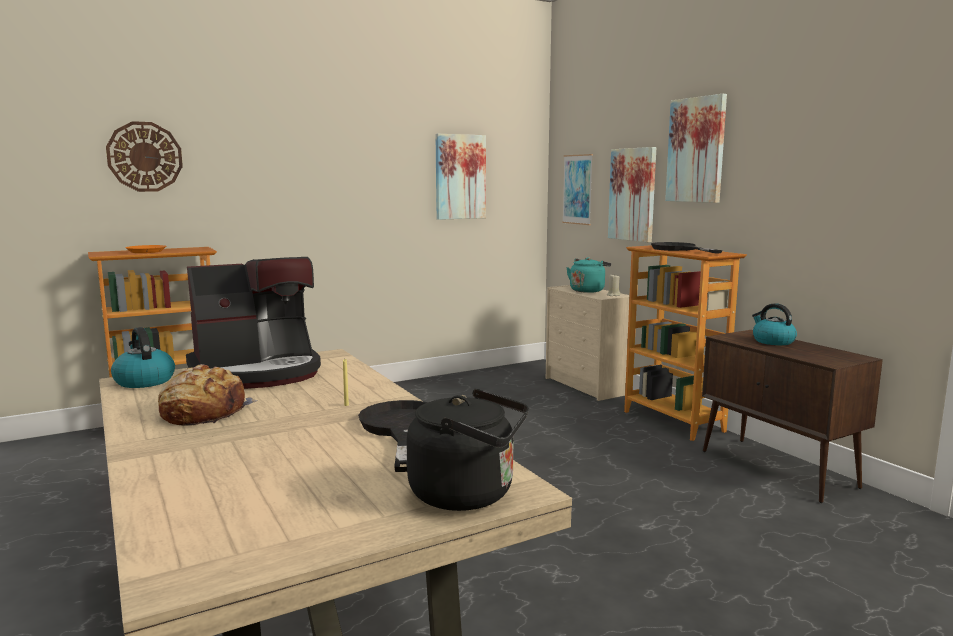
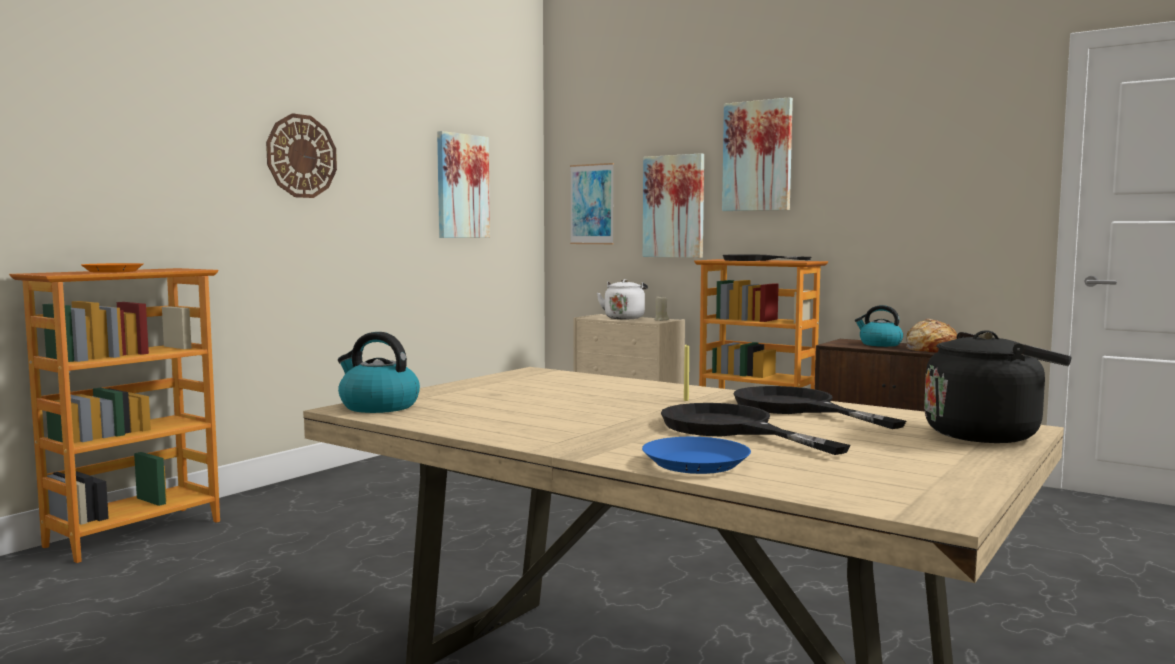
camera: 25 degrees left, 5 degrees down
(145, 157) = (94, 134): wall clock -> wall clock (301, 156)
(167, 481) = (696, 463): none -> blue plate
(203, 412) = (549, 419): bread -> bread (931, 349)
(257, 372) = (498, 389): coffee machine -> none
(289, 446) = (730, 429): none -> black frying pan
(588, 290) = (624, 318): turquoise kettle -> white kettle

